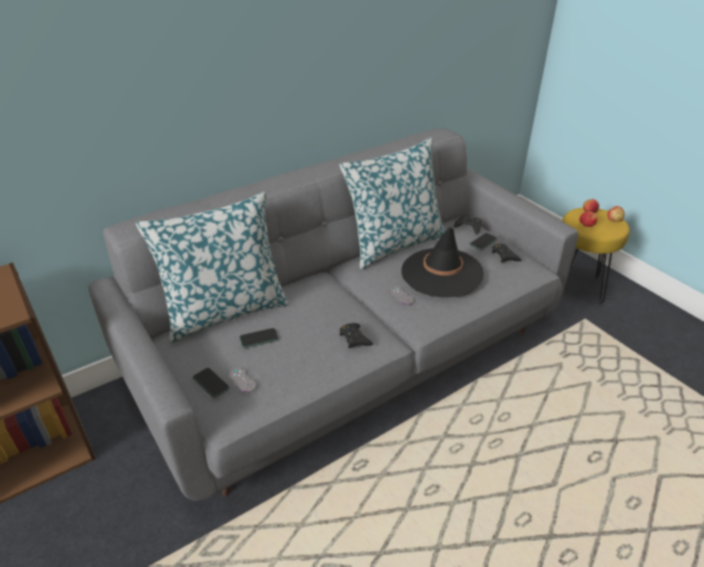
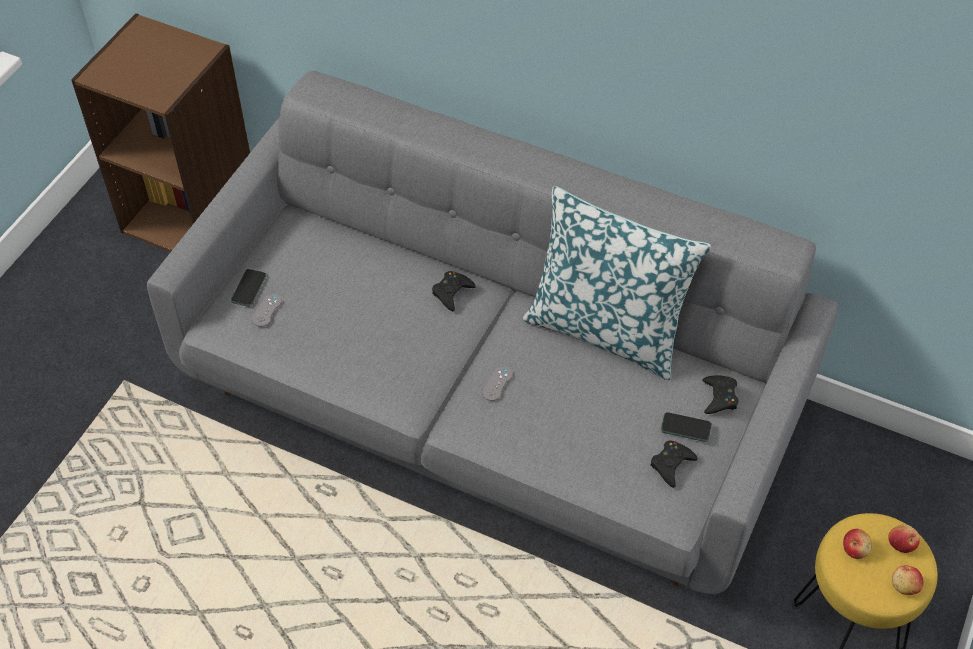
camera: 60 degrees right, 15 degrees up
(225, 311) = (360, 237): pillow -> none
(259, 338) = (330, 290): phone -> none
(355, 338) = (387, 373): black game controller -> black game controller (452, 292)
(441, 273) = (571, 406): black hat -> none

